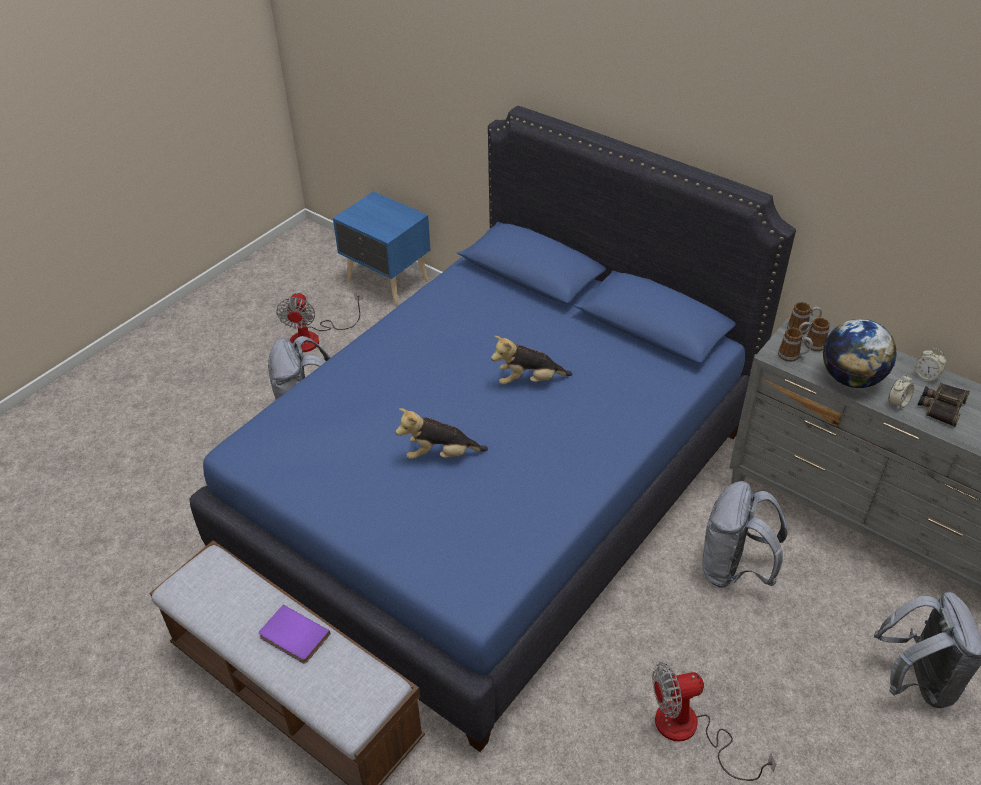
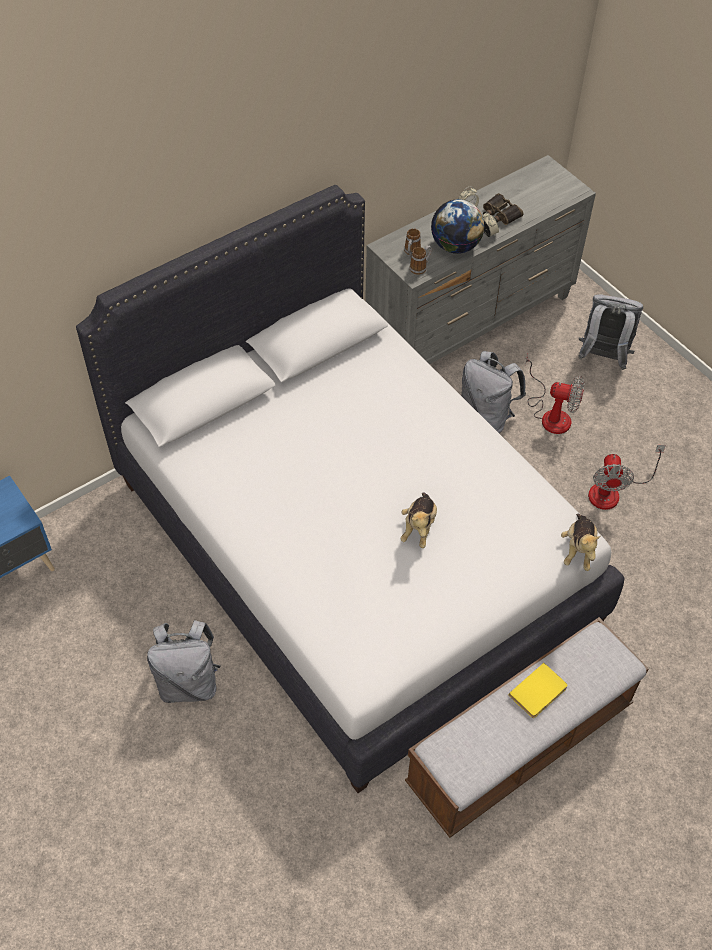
camera: 75 degrees left, 10 degrees up
(293, 637) = (539, 693): purple book -> yellow book
(314, 337) = (68, 658): fan -> fan (551, 414)
(492, 491) = (353, 550): blue bed -> white bed
(529, 380) = (352, 444): plush toy -> plush toy (578, 549)
(801, 329) = (392, 250): mug -> none

